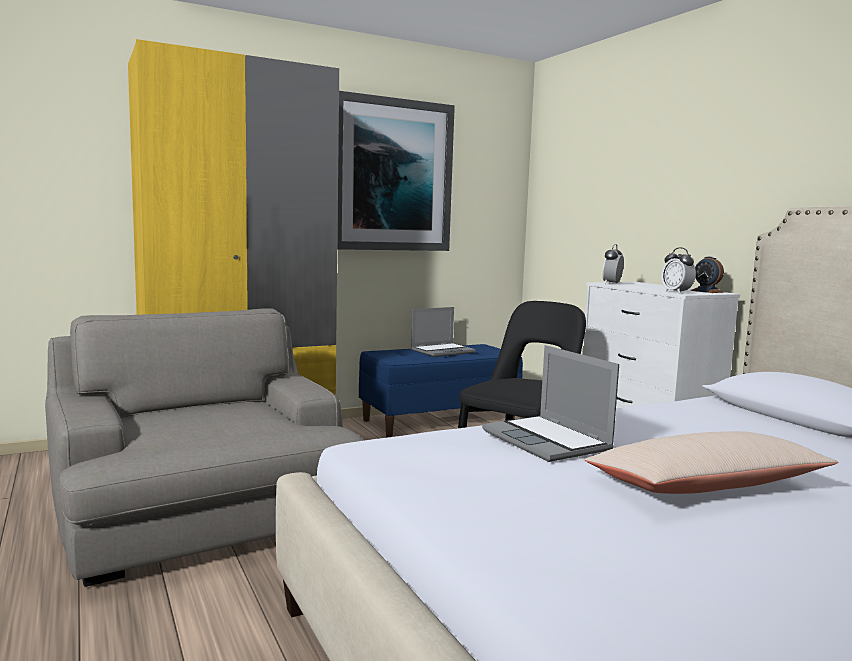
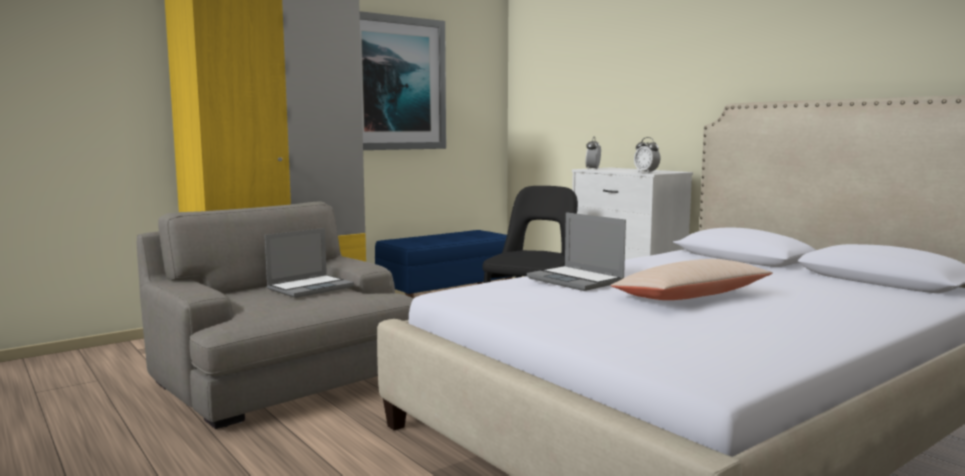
camera: 10 degrees left, 0 degrees up
(443, 351) = (447, 237): laptop -> laptop (310, 288)
(707, 291) = (668, 171): alarm clock -> none

